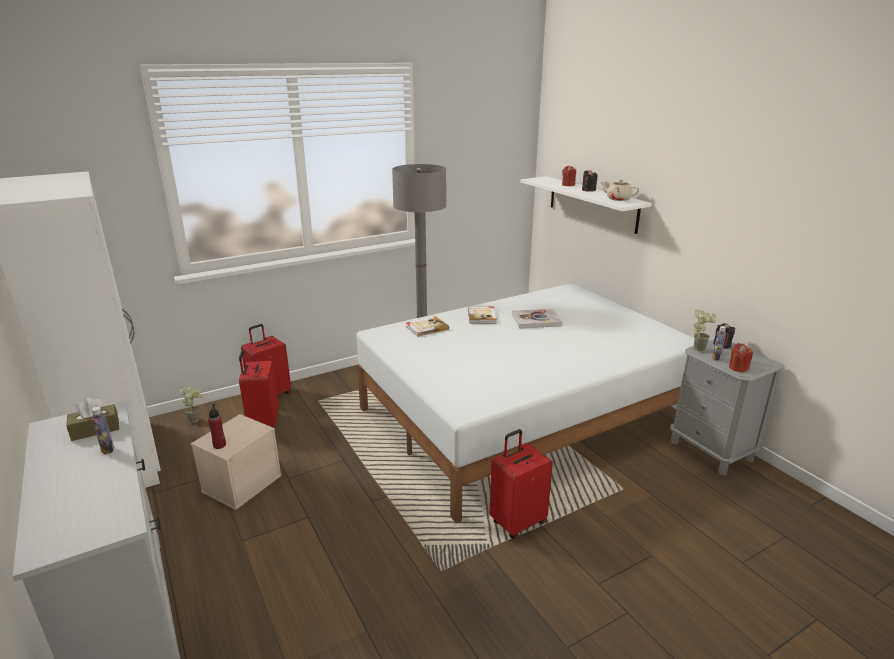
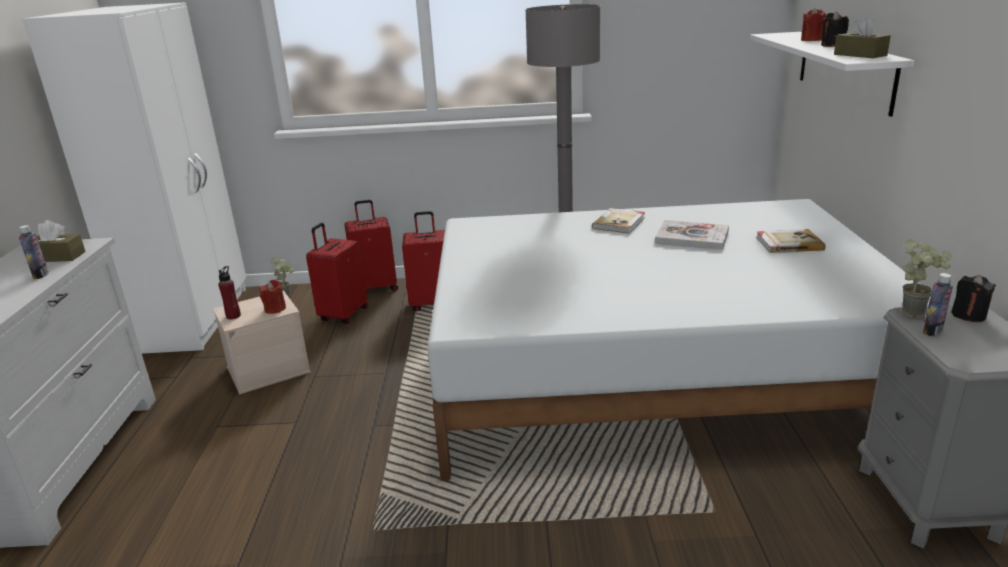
camera: 30 degrees right, 0 degrees up
(426, 328) = (531, 226): book -> book (788, 243)
(517, 522) = (519, 505): red suitcase -> red suitcase (433, 304)
(618, 199) = (860, 55): beige teapot -> brown tissue box
(738, 368) = (959, 354): red candle -> red candle (275, 309)

